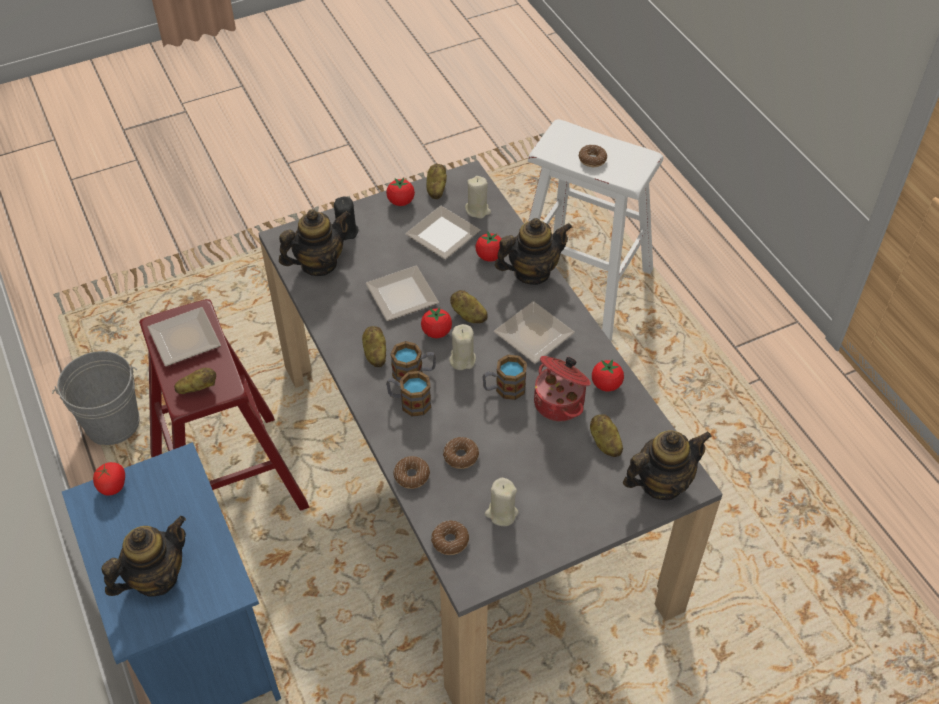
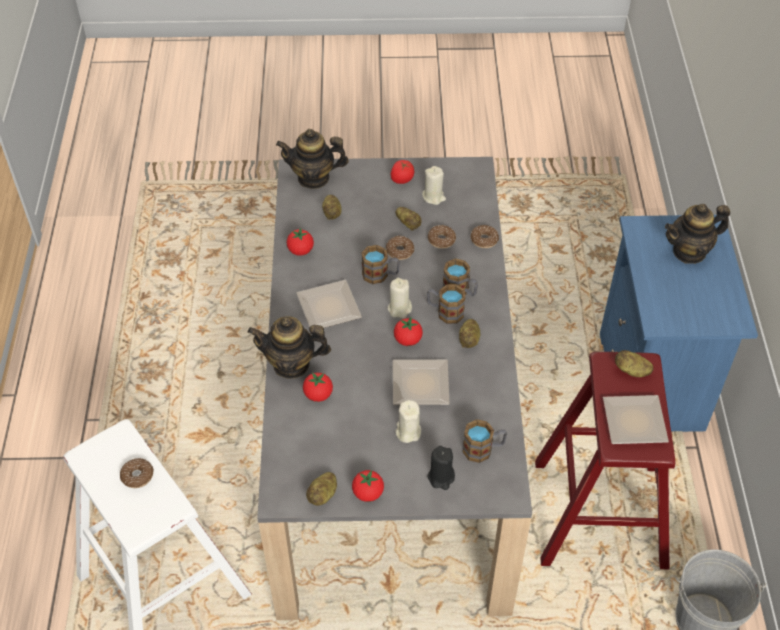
camera: 155 degrees left, 0 degrees up
(113, 486) = (715, 324): tomato -> tomato (402, 179)
(318, 264) = (483, 449): teapot -> mug
(445, 235) = (345, 434): plate -> none
(450, 541) = (477, 193): donut -> donut (399, 251)
(468, 315) = (372, 345): potato -> potato (408, 224)
(477, 210) = (297, 451): beige candle -> beige candle (408, 431)
(560, 402) = (344, 250): cooking pot -> none

